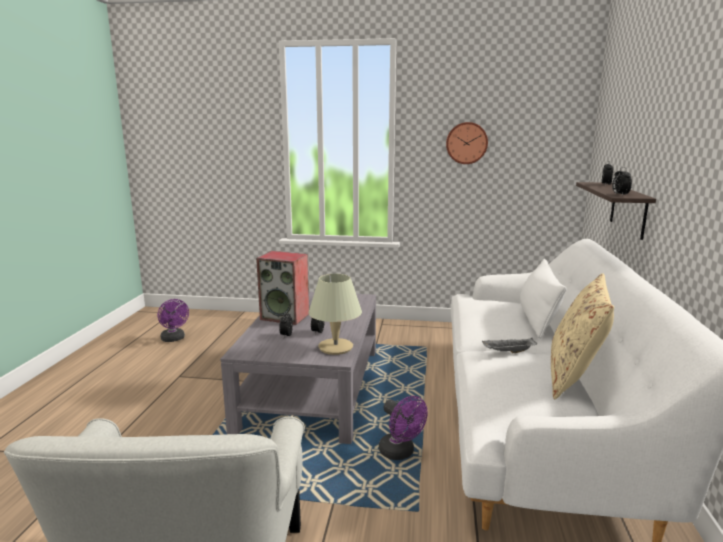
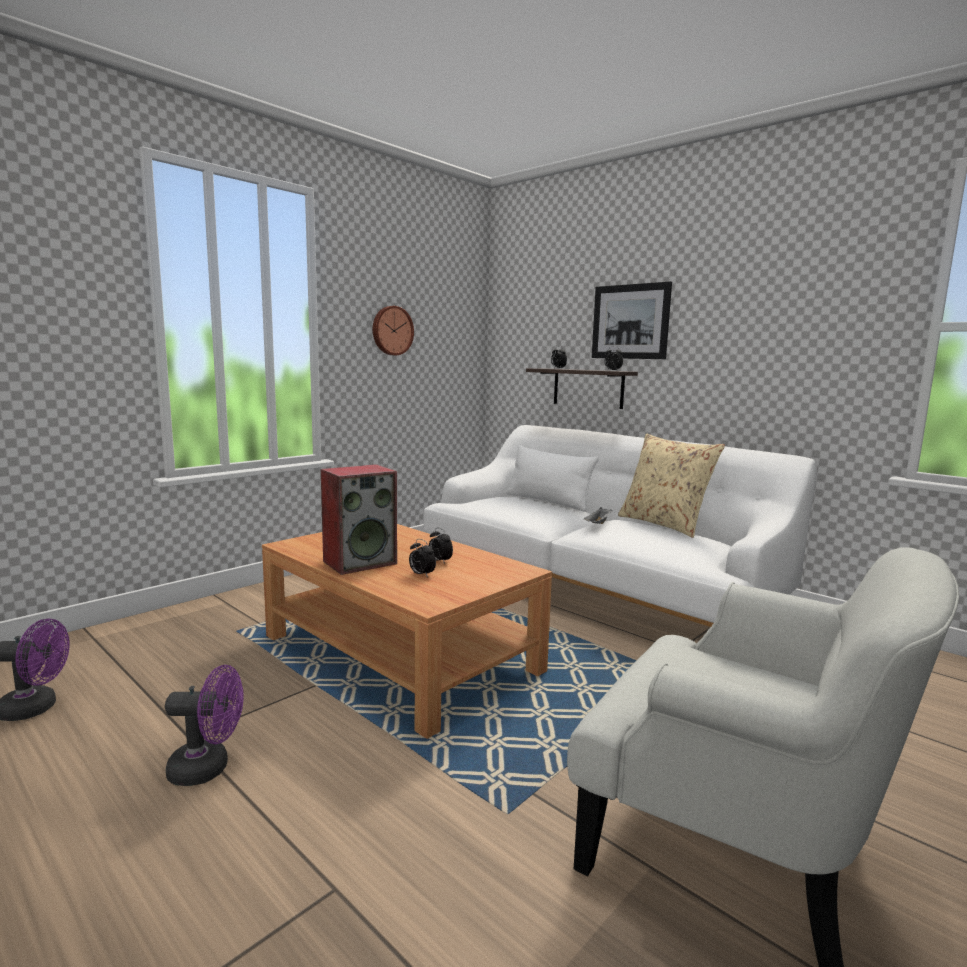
camera: 55 degrees left, 5 degrees down
(312, 388) = (401, 654): grey coffee table -> brown coffee table
(335, 347) = (495, 565): beige table lamp -> none
(400, 453) = (588, 654): purple fan -> purple fan (208, 768)
(659, 138) = (630, 321): none -> picture

